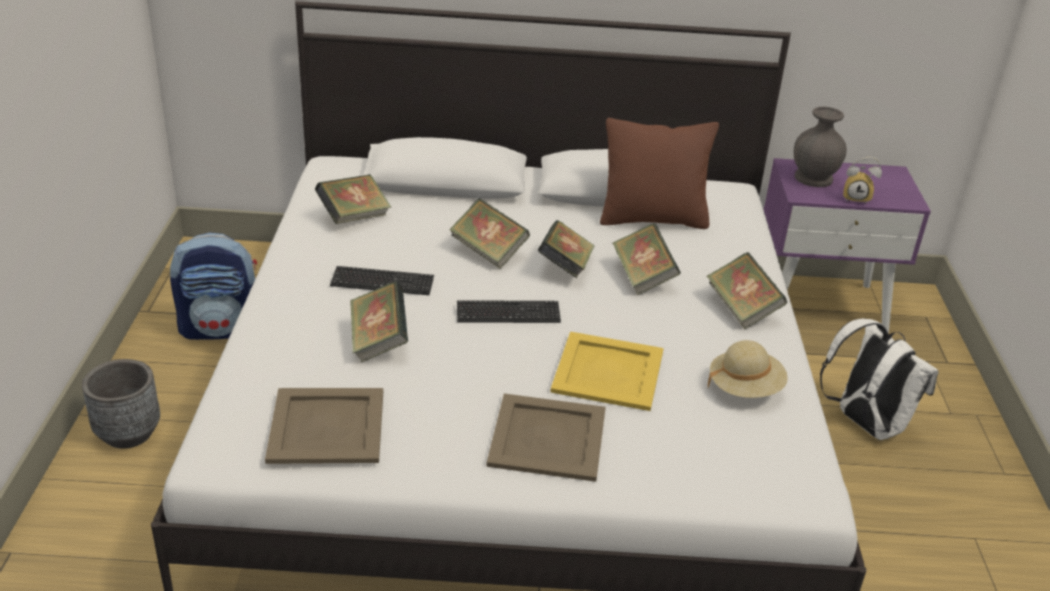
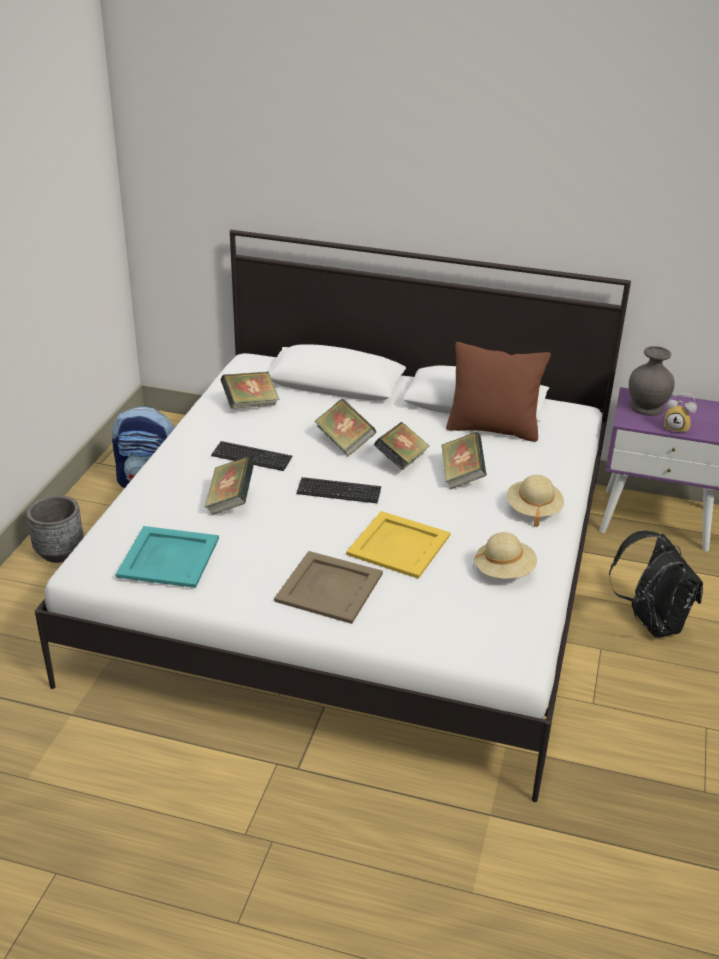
camera: 15 degrees right, 0 degrees up
(328, 425) = (169, 557): beige tray -> turquoise tray
(742, 309) = (533, 510): book -> beige hat
(865, 424) = (650, 623): white backpack -> black backpack

